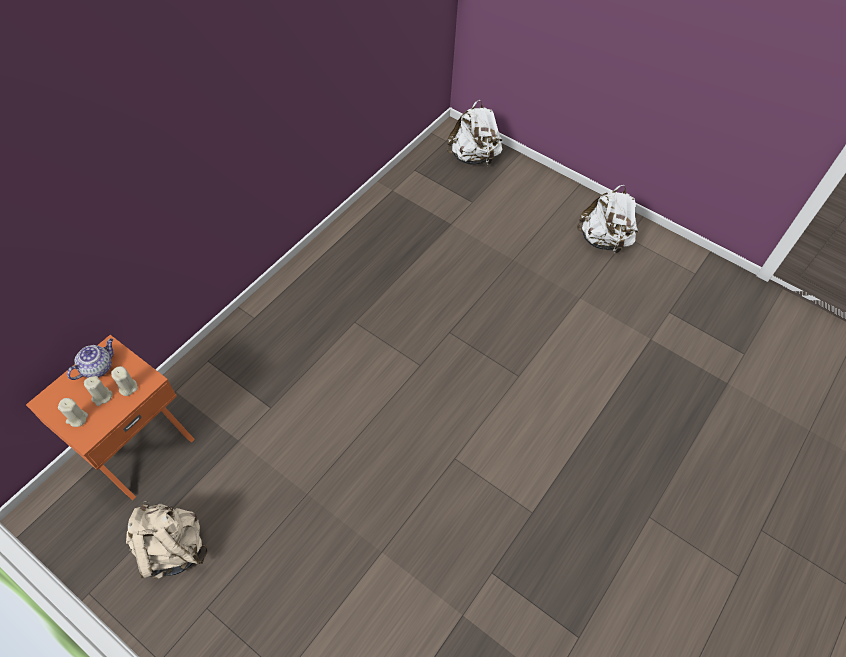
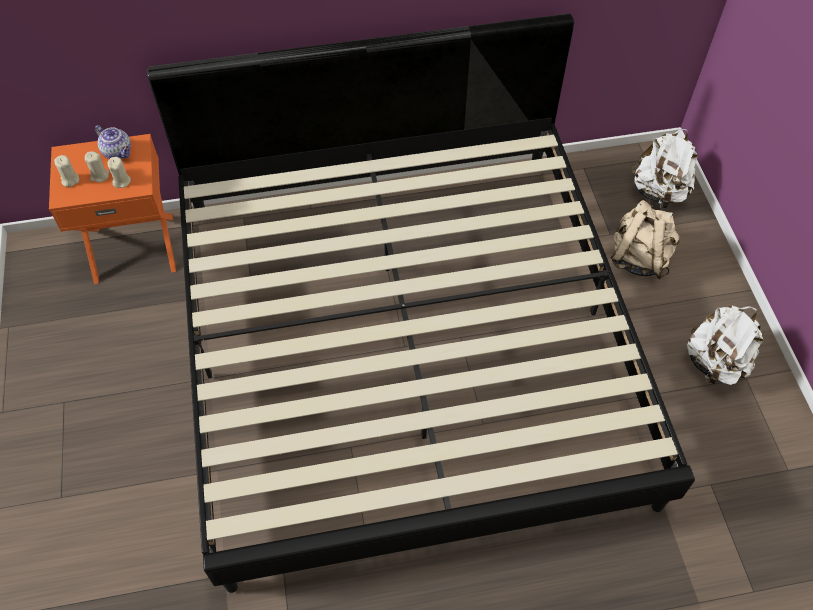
camera: 45 degrees right, 0 degrees up
(98, 367) = (118, 152): teapot -> teapot turned 45 degrees clockwise
(172, 548) = (85, 340): beige backpack -> beige backpack (638, 258)
(420, 363) = (406, 345): none -> bed

